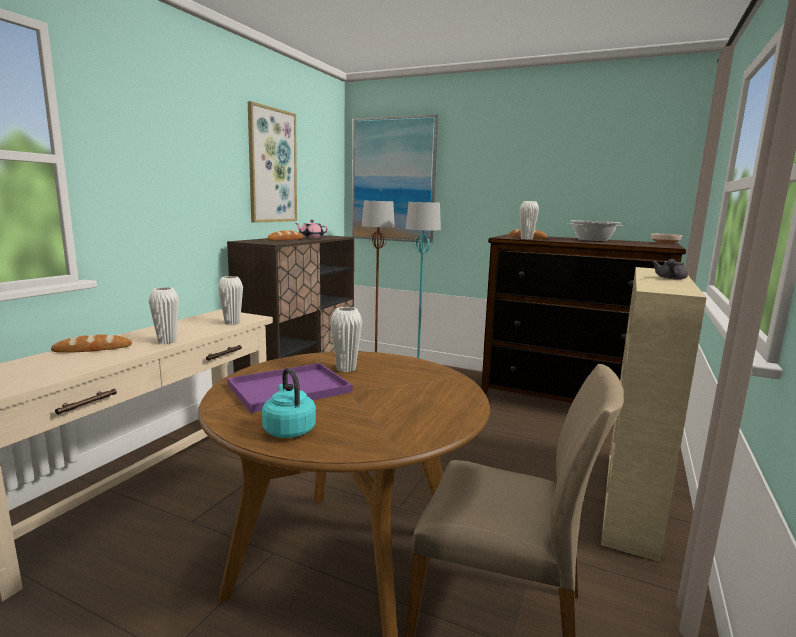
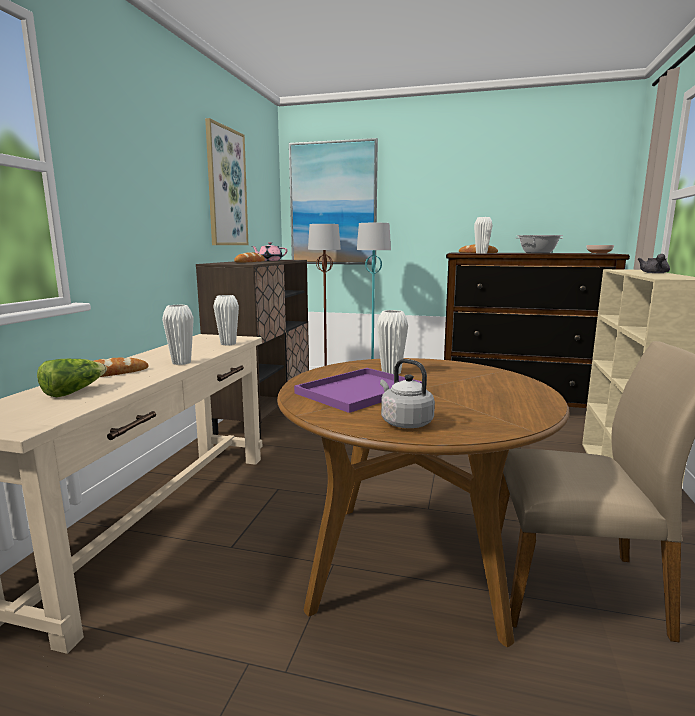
camera: 10 degrees left, 0 degrees up
(44, 366) = (73, 392): none -> lettuce
(288, 430) = (404, 422): turquoise kettle -> grey kettle

